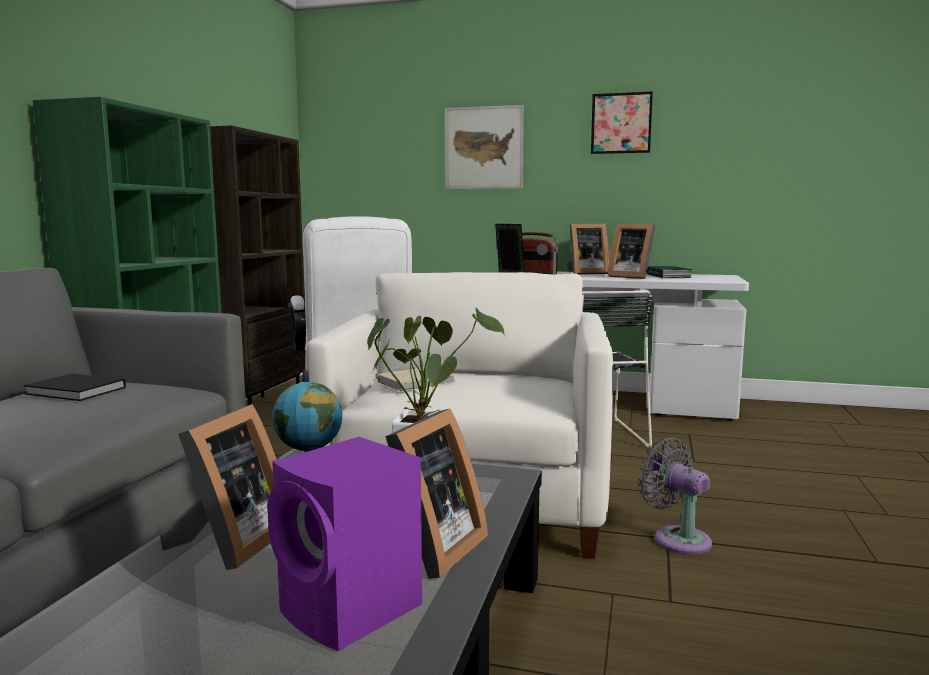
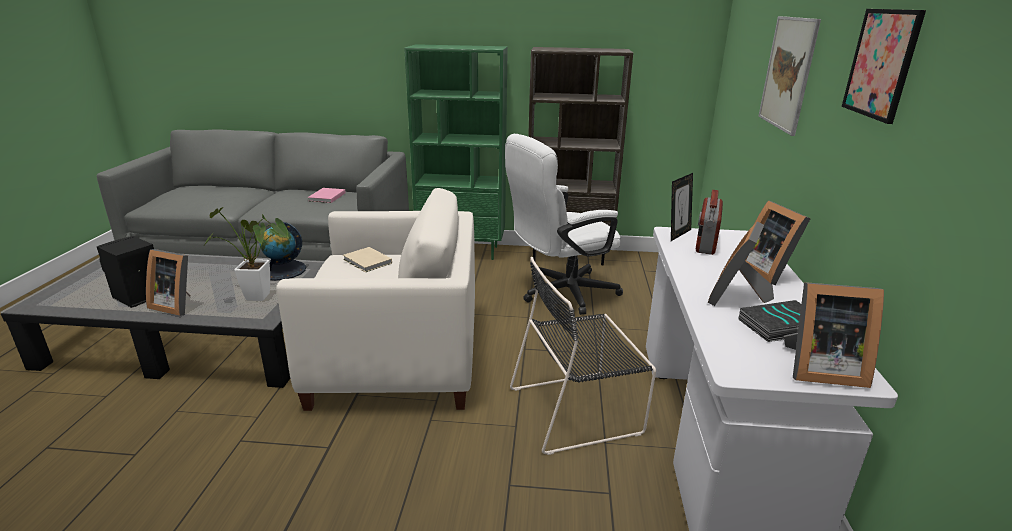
camera: 80 degrees right, 15 degrees up
(76, 391) = (326, 197): black book -> pink book
(230, 544) = (209, 268): picture frame -> picture frame (819, 369)
(352, 611) = (137, 296): purple speaker -> black speaker
(677, 539) = (326, 452): grey fan -> none

